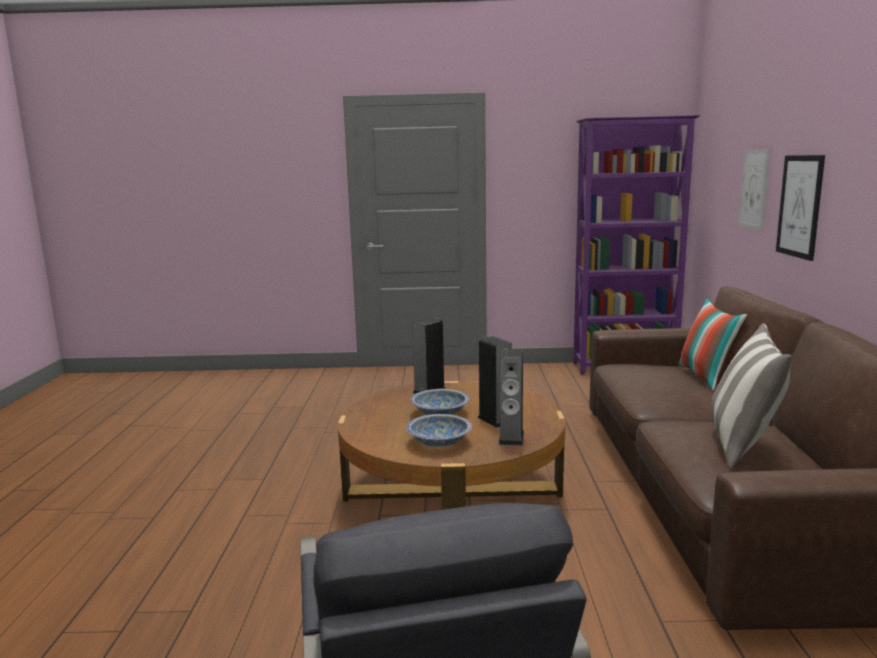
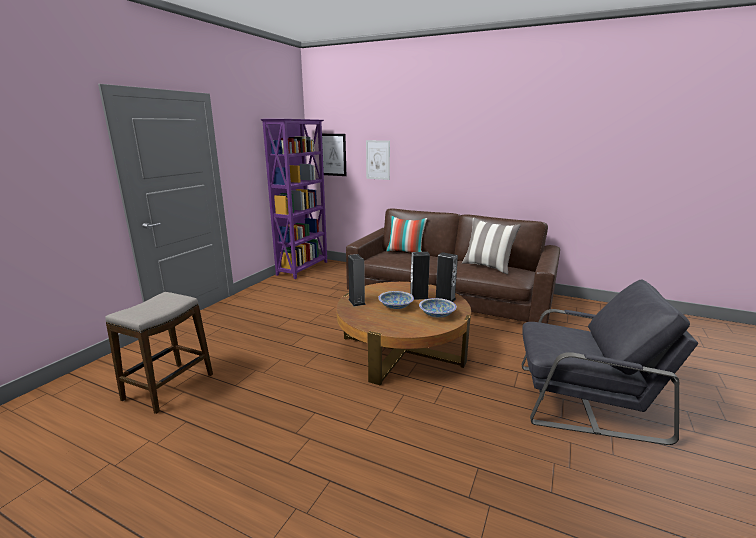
camera: 65 degrees left, 5 degrees up
(272, 405) = (168, 387): none -> stool
(799, 206) = (419, 167): picture -> picture (333, 154)

